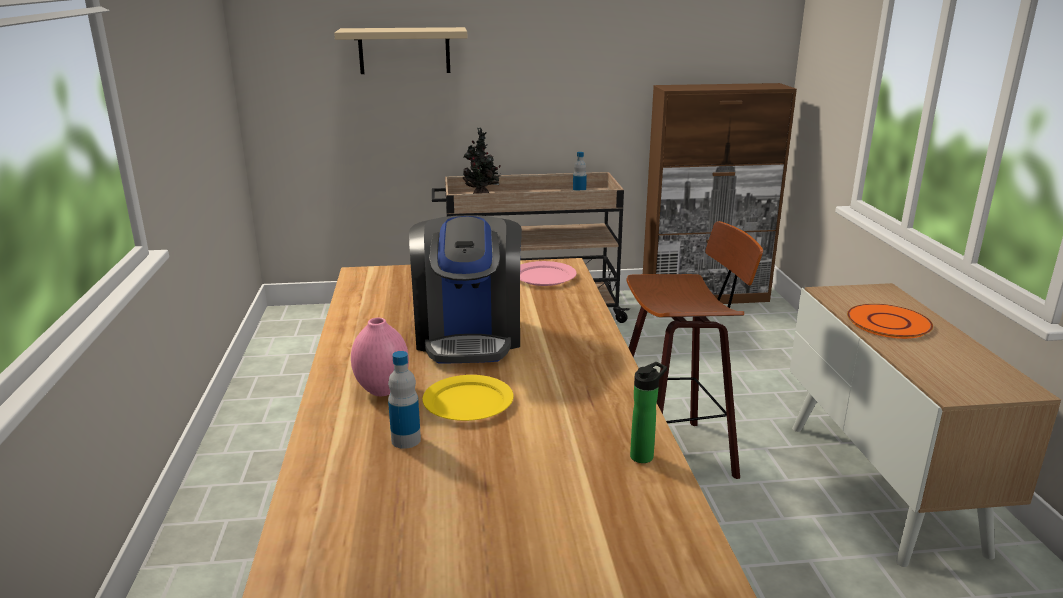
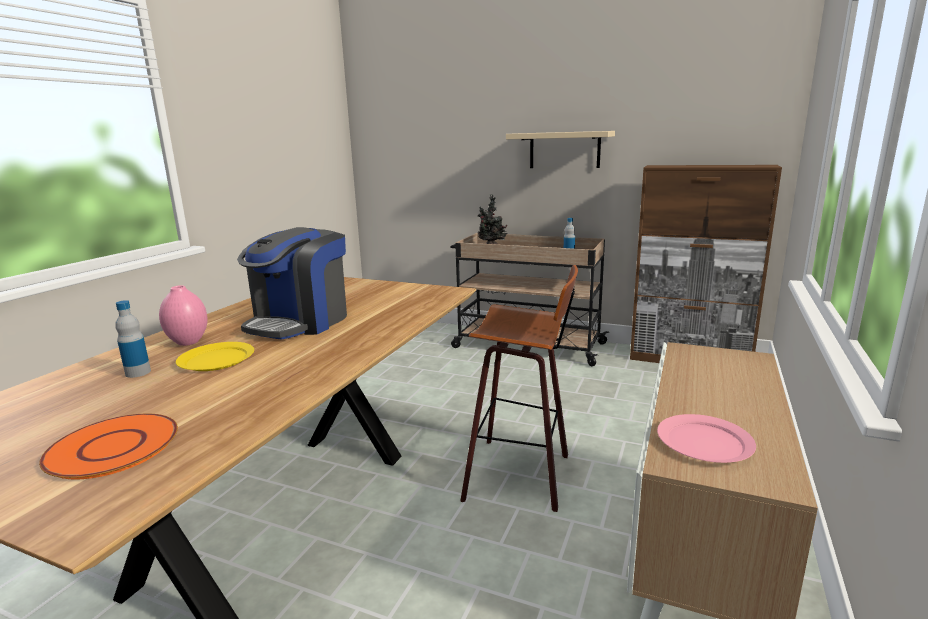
camera: 30 degrees right, 5 degrees down
(404, 50) = (454, 138): beige shelf -> beige shelf (564, 150)
(543, 276) = (423, 295): pink plate -> pink plate (703, 442)
(644, 455) = (244, 423): bottle -> none
(888, 323) = (707, 385): orange plate -> orange plate (112, 447)

